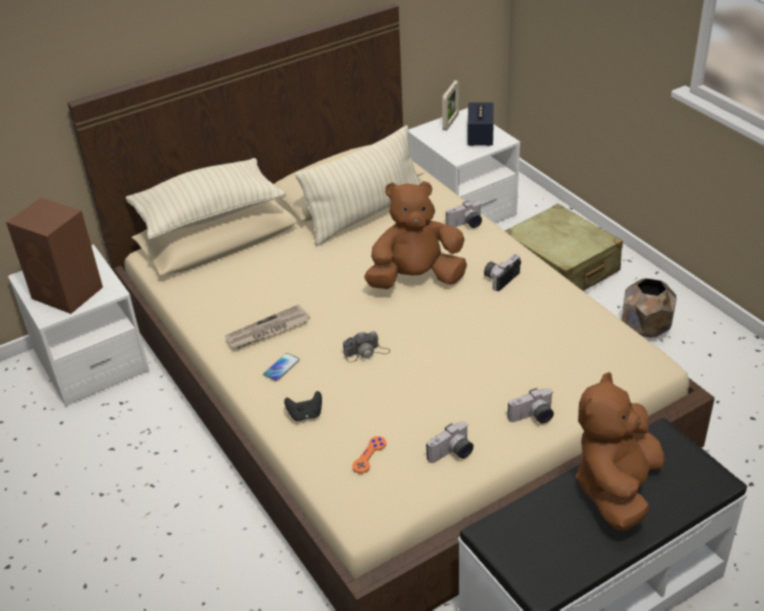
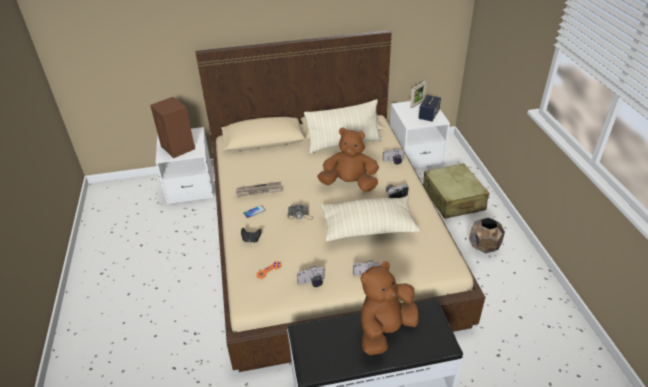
camera: 20 degrees right, 0 degrees up
(208, 214) = (259, 124): beige pillow -> beige pillow (368, 228)

